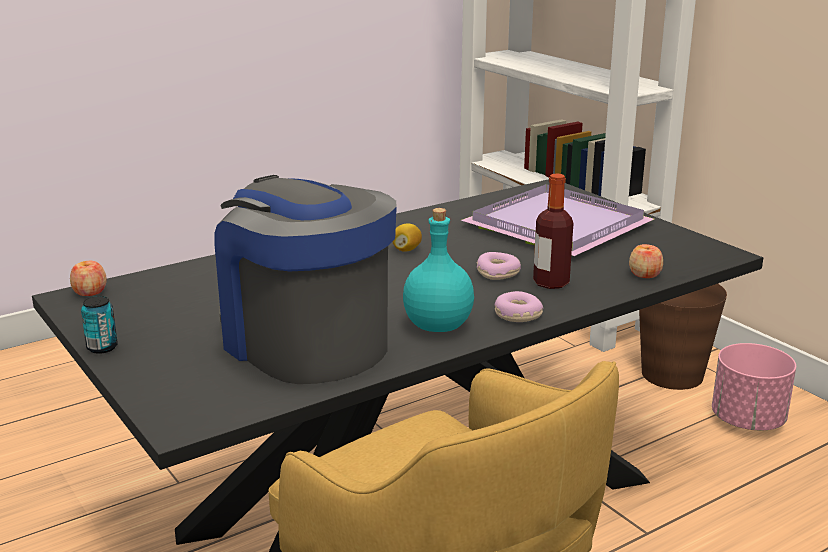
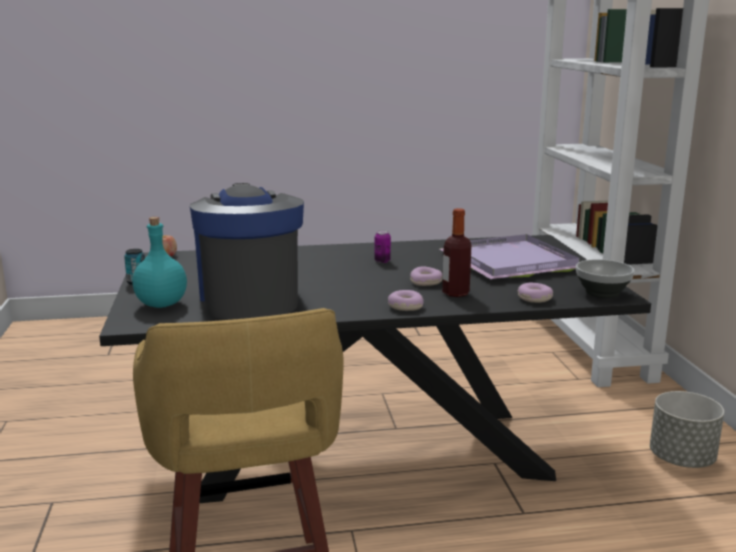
camera: 25 degrees right, 5 degrees down
(406, 250) = (382, 261): lemon -> can
(437, 326) = (342, 304): turquoise bottle -> turquoise bottle (160, 304)
(644, 274) = (534, 299): apple -> donut
(671, 374) = (643, 413): brown bucket -> none
(702, 252) = (601, 293): none -> bowl
(747, 421) = (681, 459): pink planter -> grey planter

